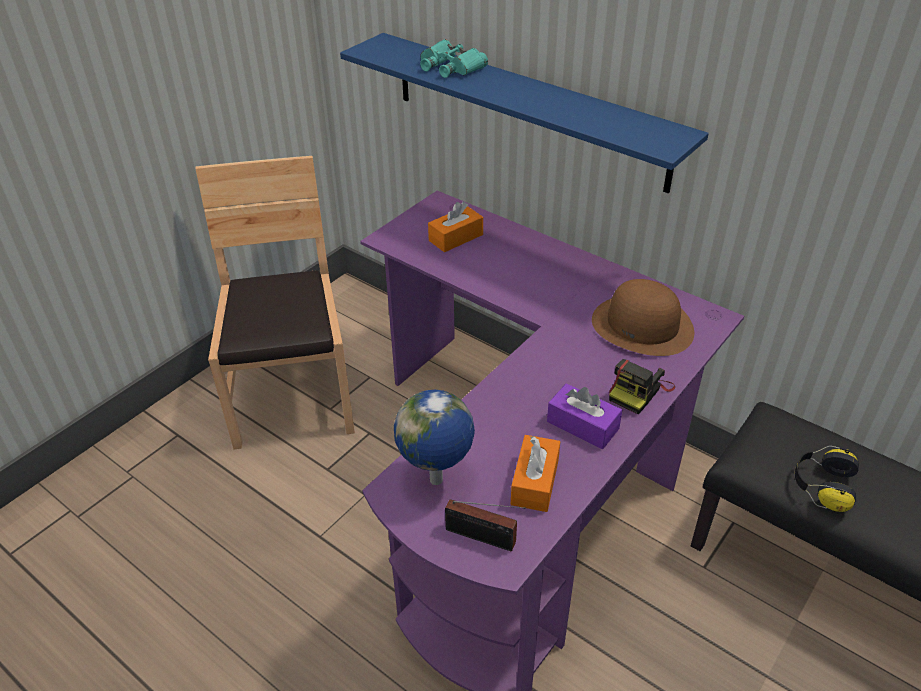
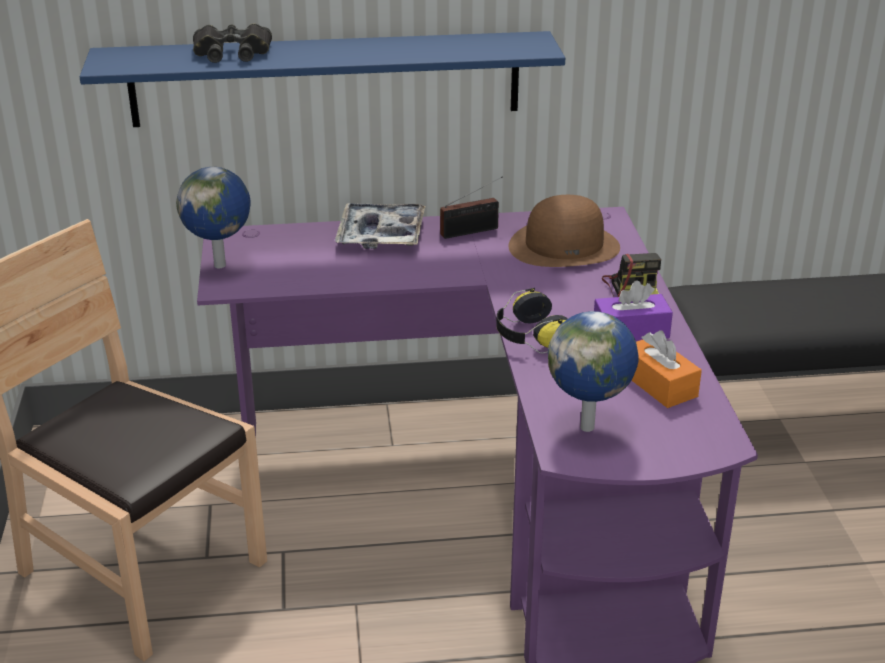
camera: 45 degrees left, 10 degrees down
(407, 222) = (221, 265): none -> globe
(450, 67) = (232, 53): turquoise binoculars -> black binoculars
(456, 238) = (295, 256): orange tissue box -> none
(484, 538) = (684, 439): radio -> radio (472, 231)
(530, 248) = (381, 234): none -> tray
(821, 486) = (779, 316): headphones -> headphones (529, 337)

